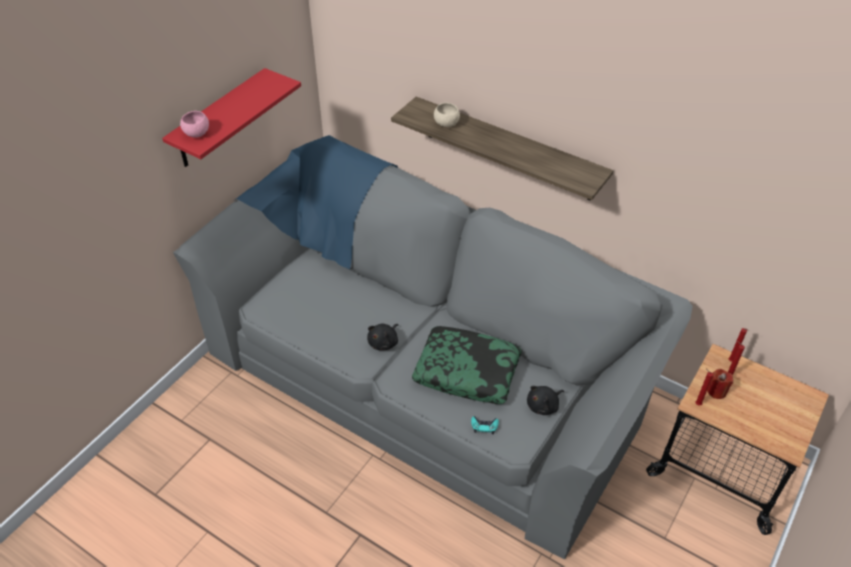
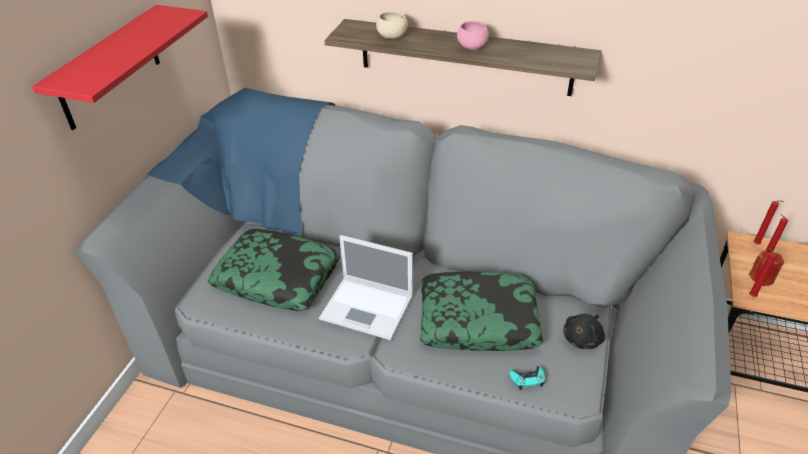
camera: 15 degrees left, 5 degrees down
(197, 133) = (82, 75): pink bowl -> pink bowl (472, 47)
(322, 301) = (278, 277): none -> pillow
(384, 342) = (369, 308): black plush toy -> laptop

